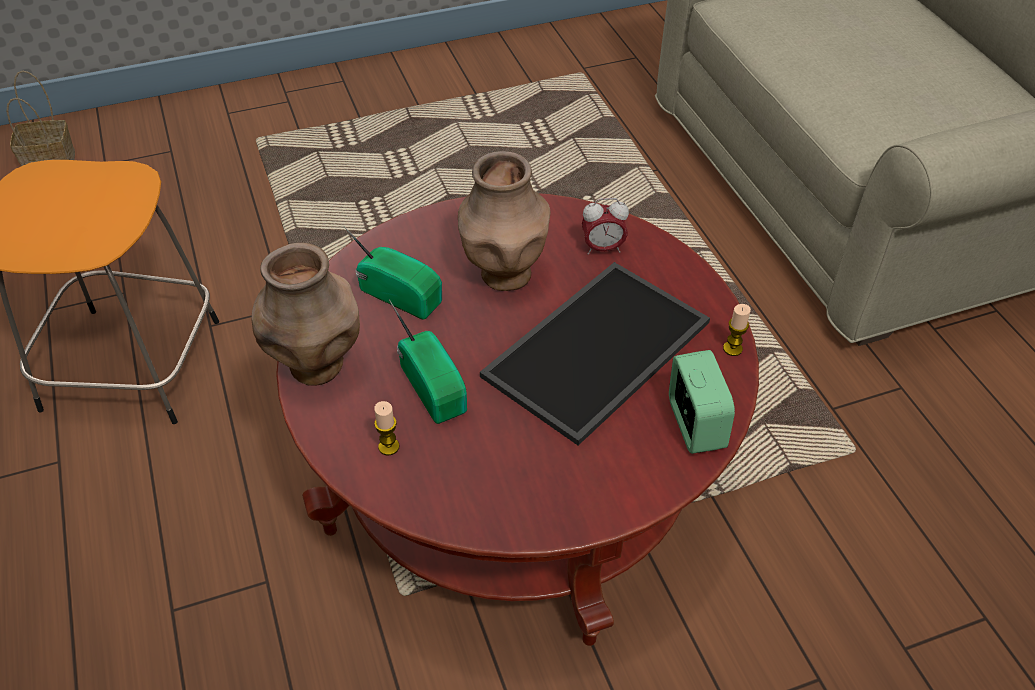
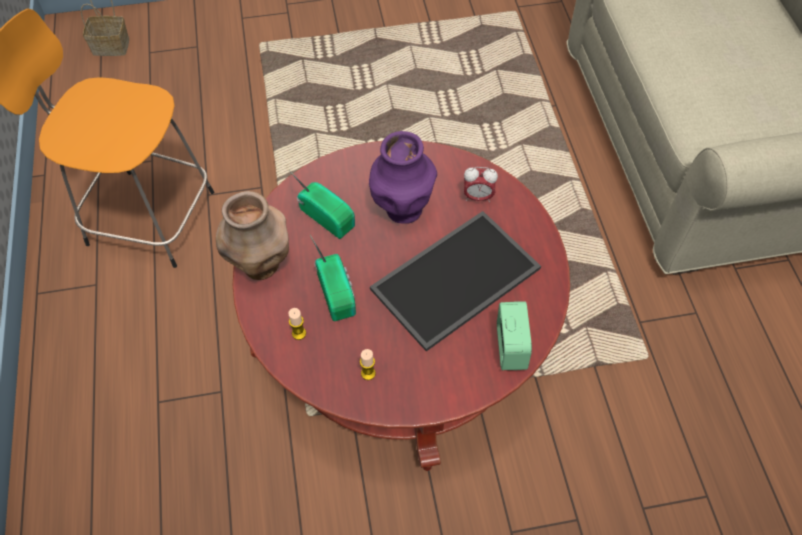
camera: 10 degrees right, 10 degrees up
(504, 274) = (402, 209): brown vase -> purple vase
(732, 349) = (552, 292): candle -> candle (368, 373)

